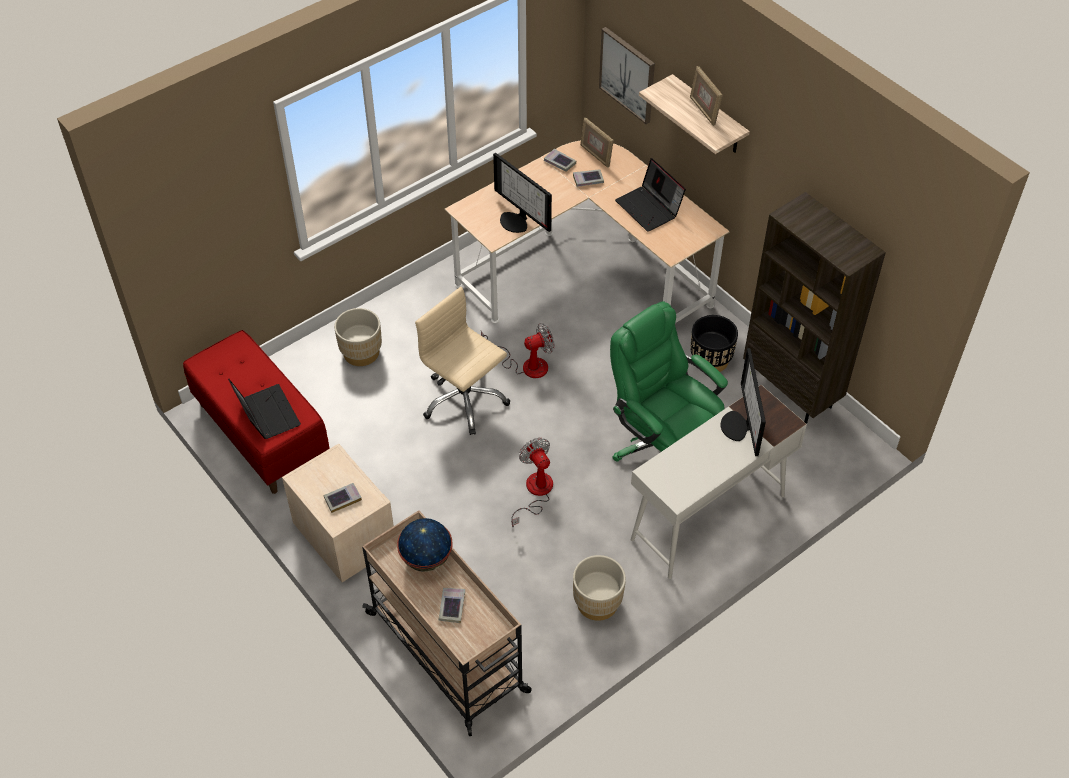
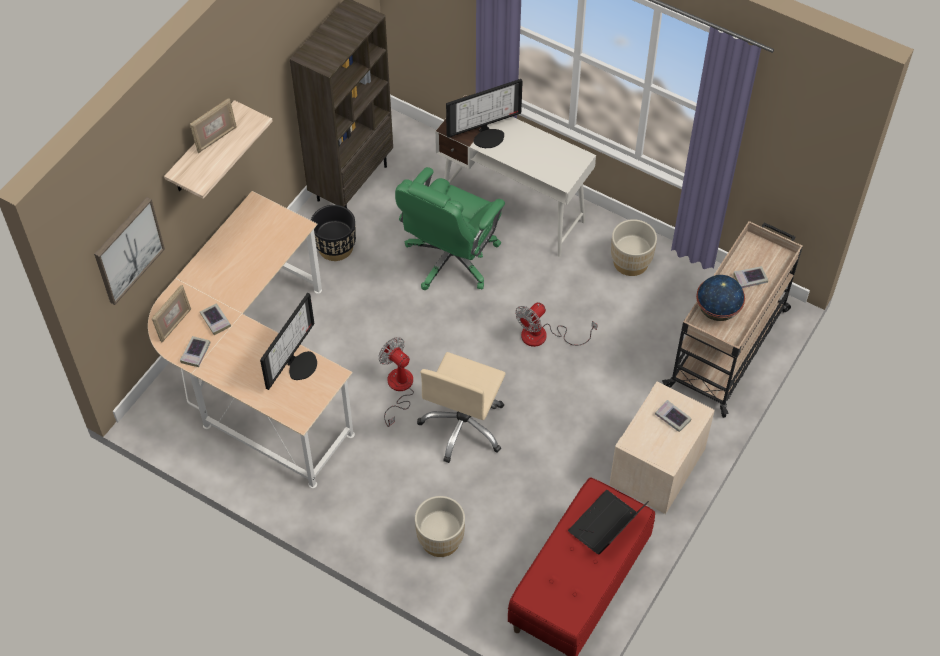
camera: 110 degrees left, 5 degrees up
(649, 208) = (241, 259): laptop -> none

